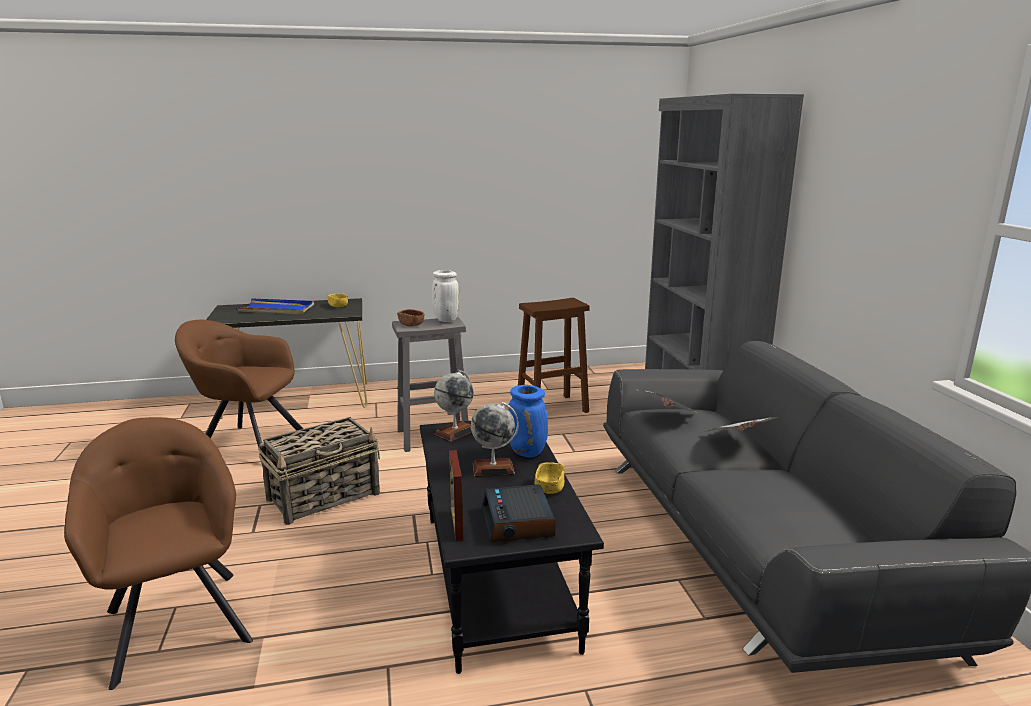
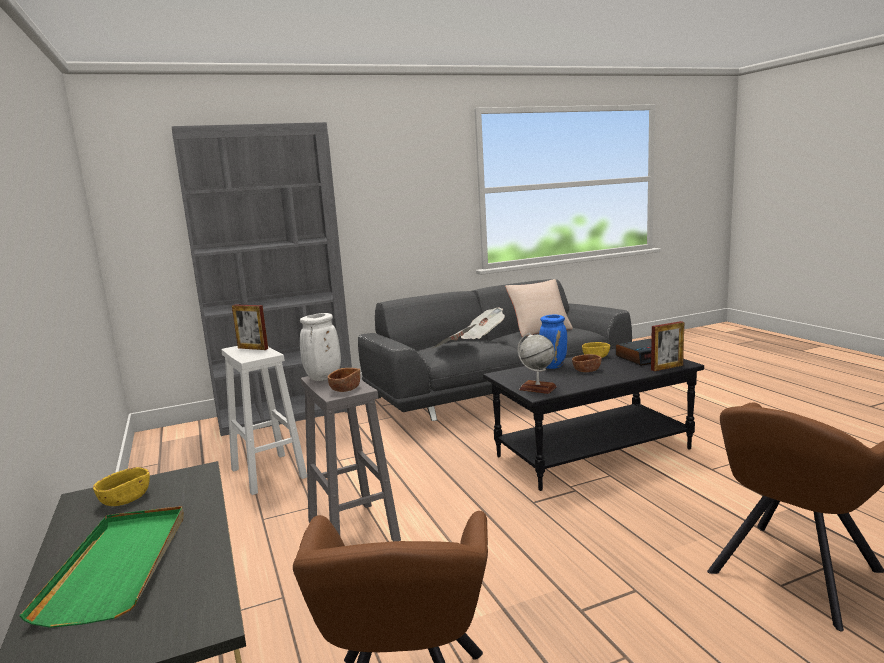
camera: 100 degrees left, 5 degrees down
(277, 309) = (119, 566): blue tray -> green tray
(325, 496) = (531, 565): basket -> none
(493, 469) = (586, 370): globe -> brown bowl
(551, 408) = (269, 474): brown stool -> white stool
(563, 304) = (253, 348): none -> picture frame
(772, 490) = (539, 329): none -> beige pillow

